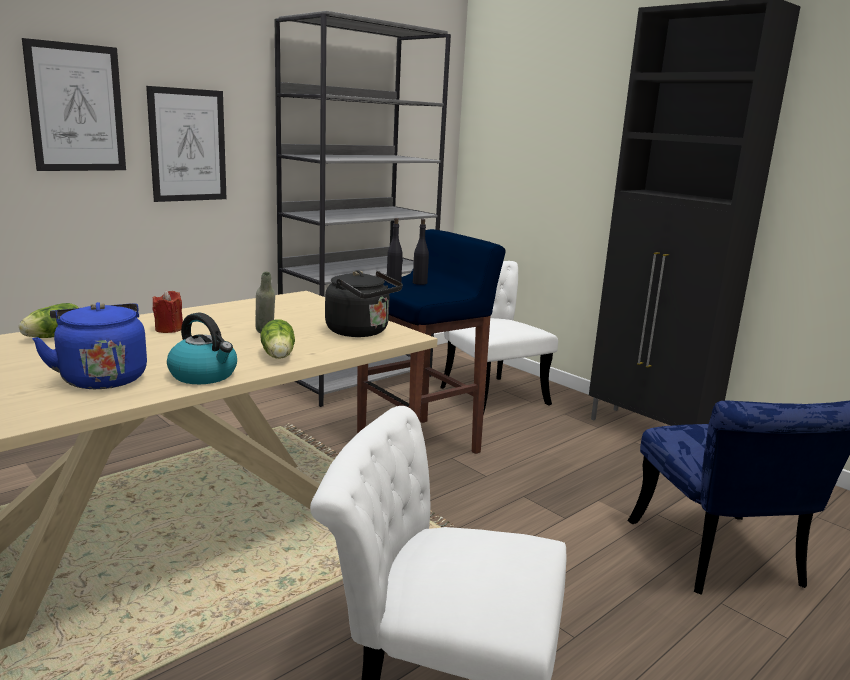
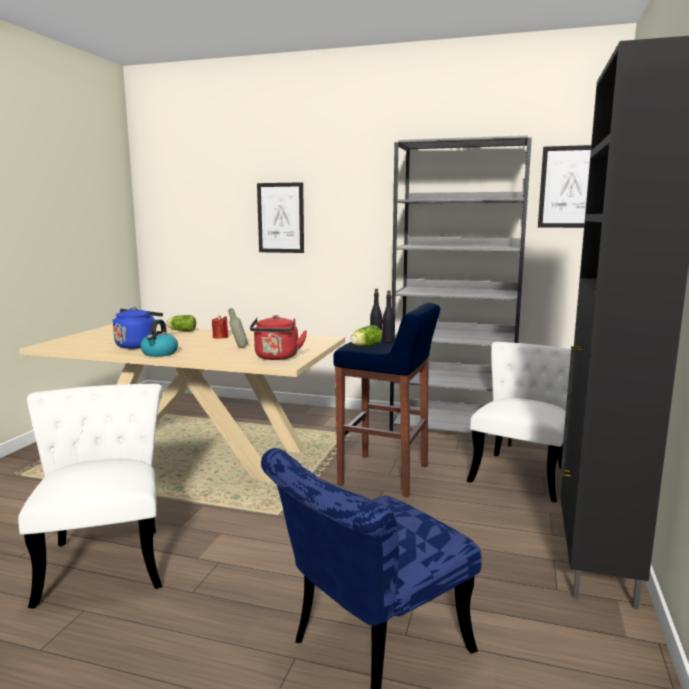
camera: 60 degrees right, 5 degrees down
(188, 145) = (342, 238): picture -> picture (570, 187)
(278, 356) = (205, 355): lettuce -> lettuce (365, 346)
(361, 332) = (276, 357): black kettle -> red kettle

